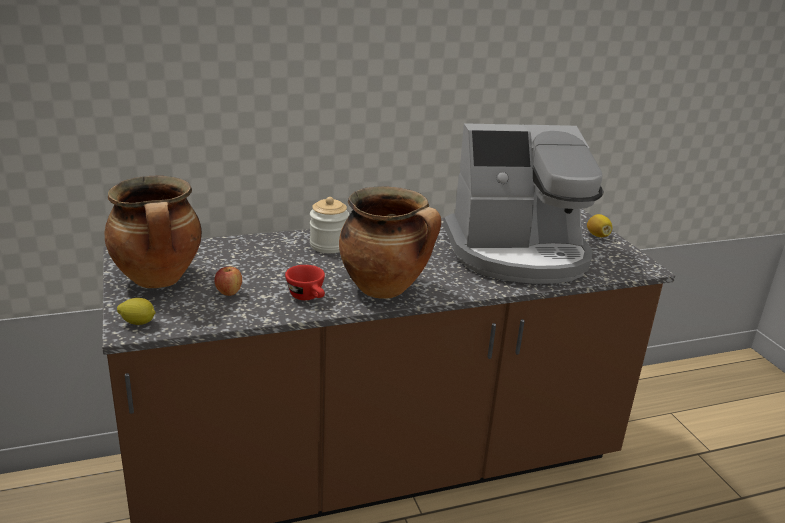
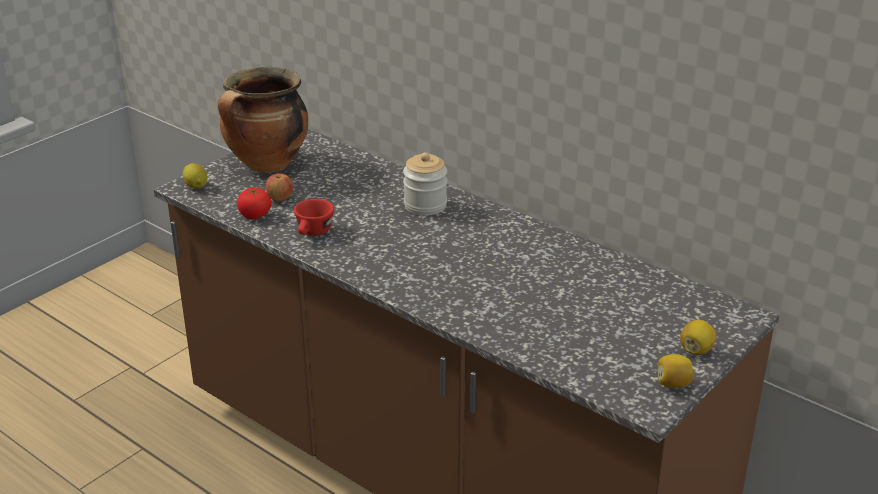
camera: 60 degrees right, 5 degrees up
(240, 312) = (255, 215): none -> tomato
(385, 289) = (374, 262): cooking pot -> none
(518, 253) = (558, 309): coffee machine -> none
(627, 253) = (673, 384): none -> lemon

